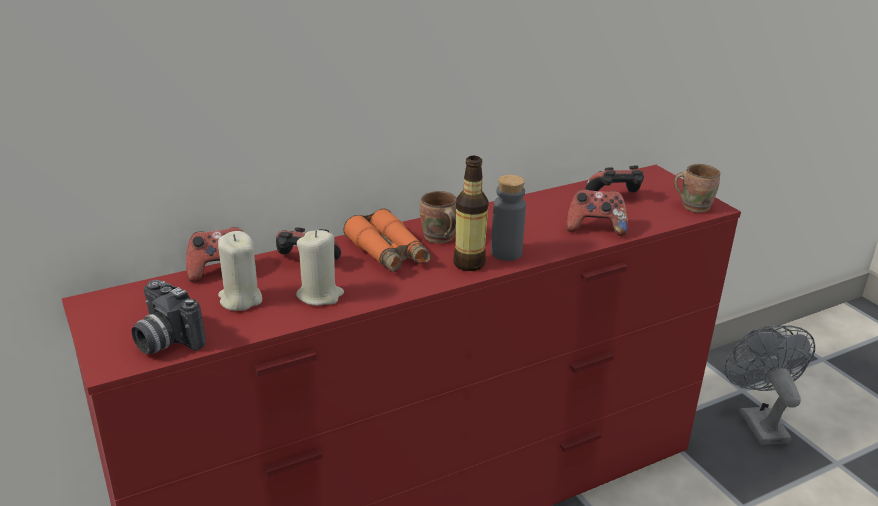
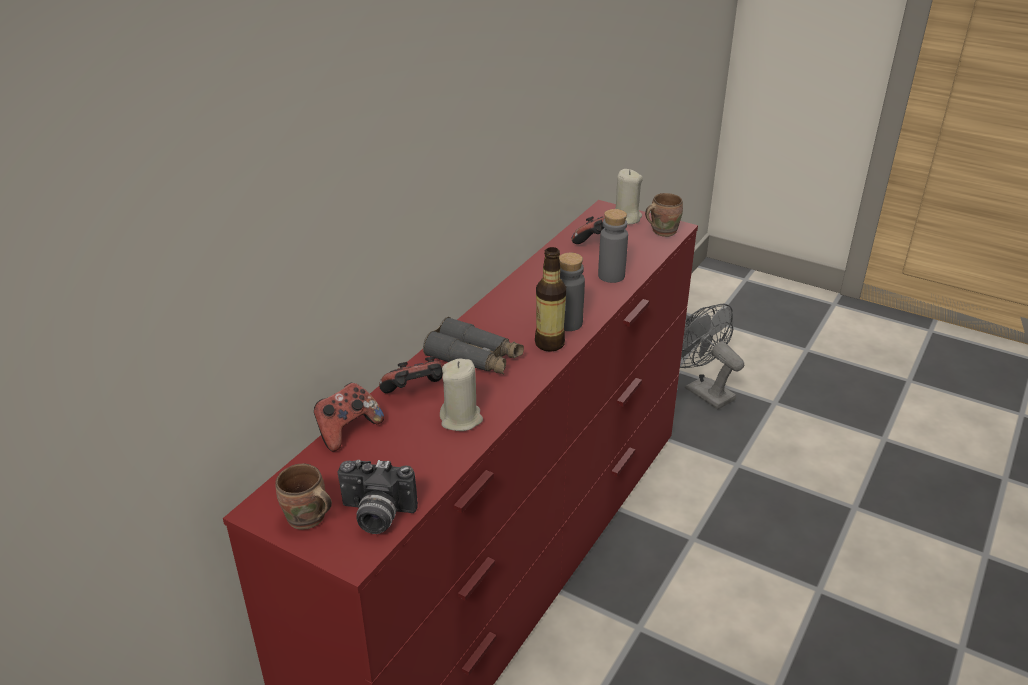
camera: 30 degrees left, 5 degrees up
(240, 299) = (397, 450): beige candle -> beige candle (625, 218)
(388, 253) = (474, 358): orange binoculars -> grey binoculars
(438, 238) = (501, 329): brown mug -> brown mug (307, 520)
(595, 228) = (611, 276): game controller -> grey bottle

